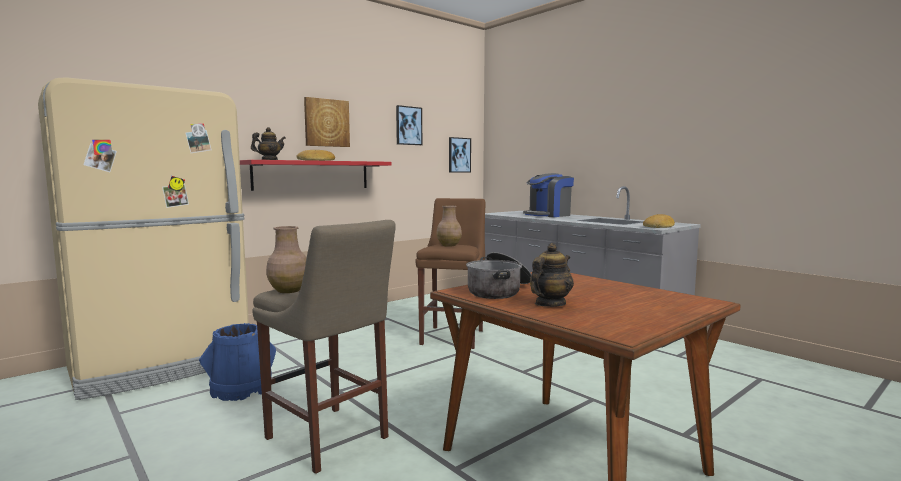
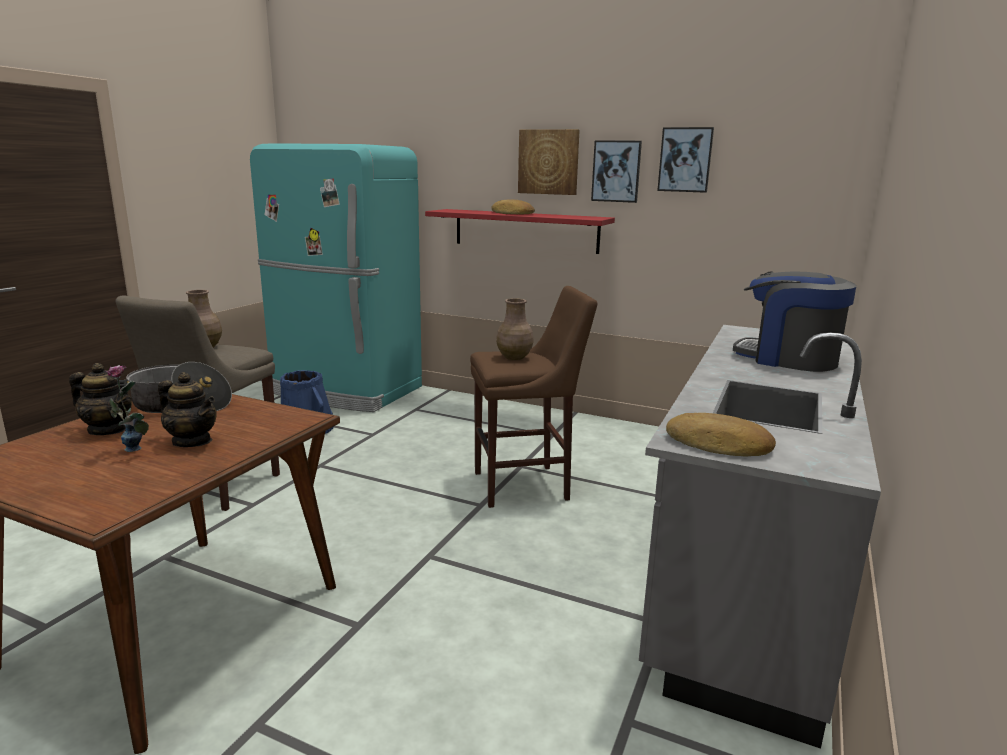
camera: 65 degrees right, 10 degrees up
(163, 364) = (345, 390): beige fridge -> turquoise fridge
(269, 159) = (455, 211): teapot -> teapot (192, 441)
(459, 155) = (798, 211): picture -> picture (616, 171)
(604, 298) = (133, 453): none -> vase

